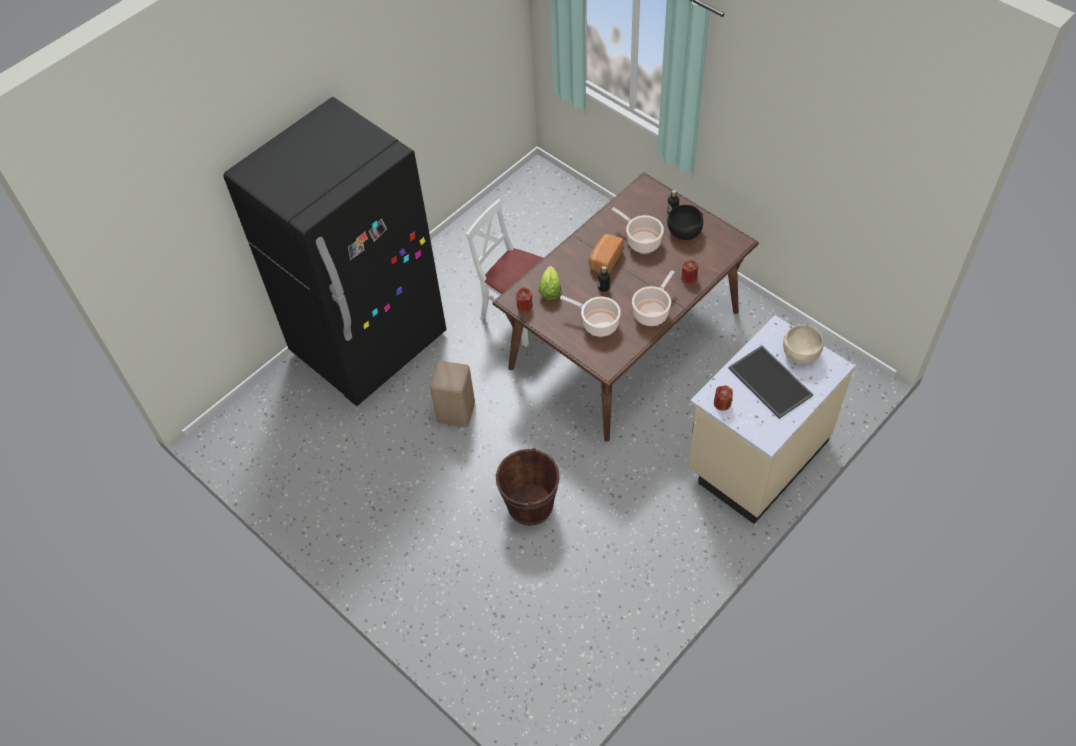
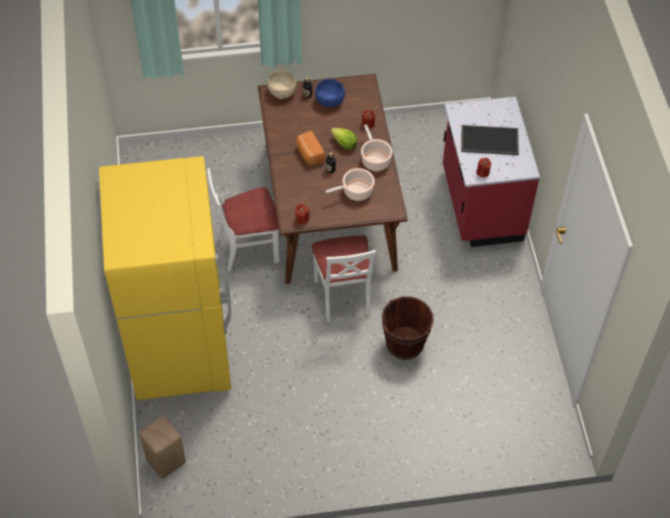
camera: 55 degrees left, 0 degrees up
(369, 344) = (180, 349): black fridge -> yellow fridge
(455, 413) = (292, 337): beige stool -> beige stool (165, 462)
(536, 419) = (343, 296): none -> white chair
(550, 291) = (303, 197): lettuce -> lettuce (344, 144)
(642, 241) = (314, 125): cooking pot -> none
(684, 232) = (330, 101): black bowl -> blue bowl
(756, 456) = (480, 205): beige counter -> red counter
(800, 353) = (483, 112): beige bowl -> beige bowl (282, 92)

